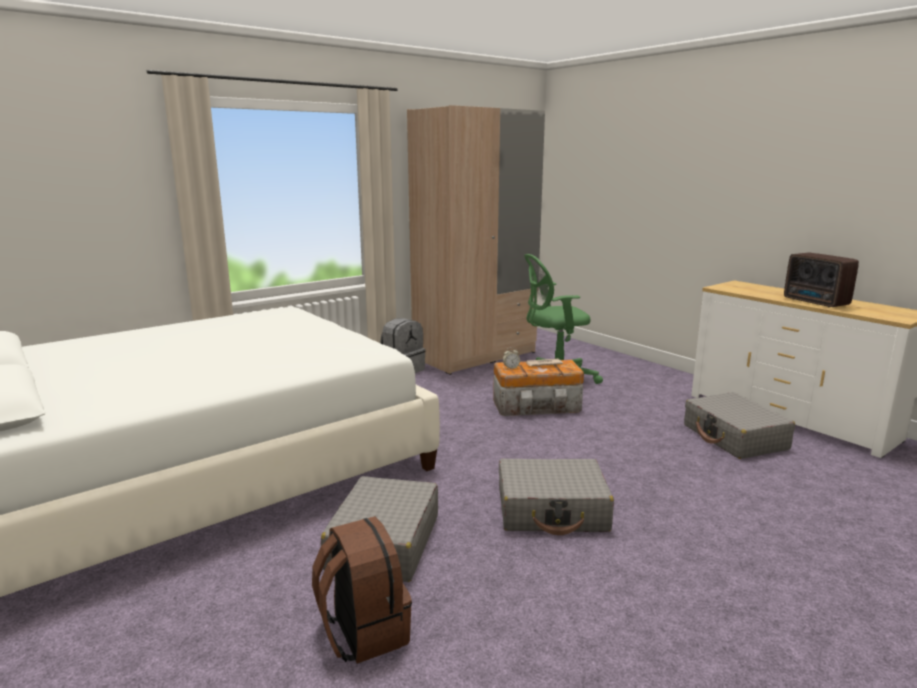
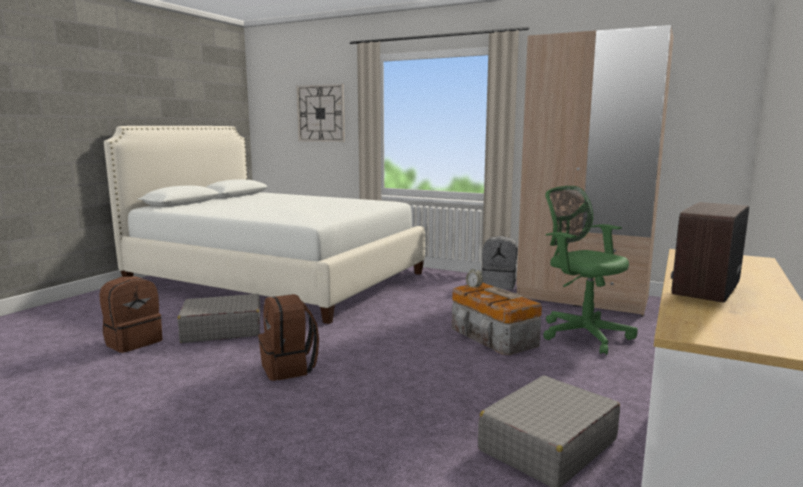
camera: 65 degrees right, 5 degrees down
(79, 188) = (321, 113): none -> wall clock
(552, 510) = (289, 368): grey suitcase -> brown backpack

